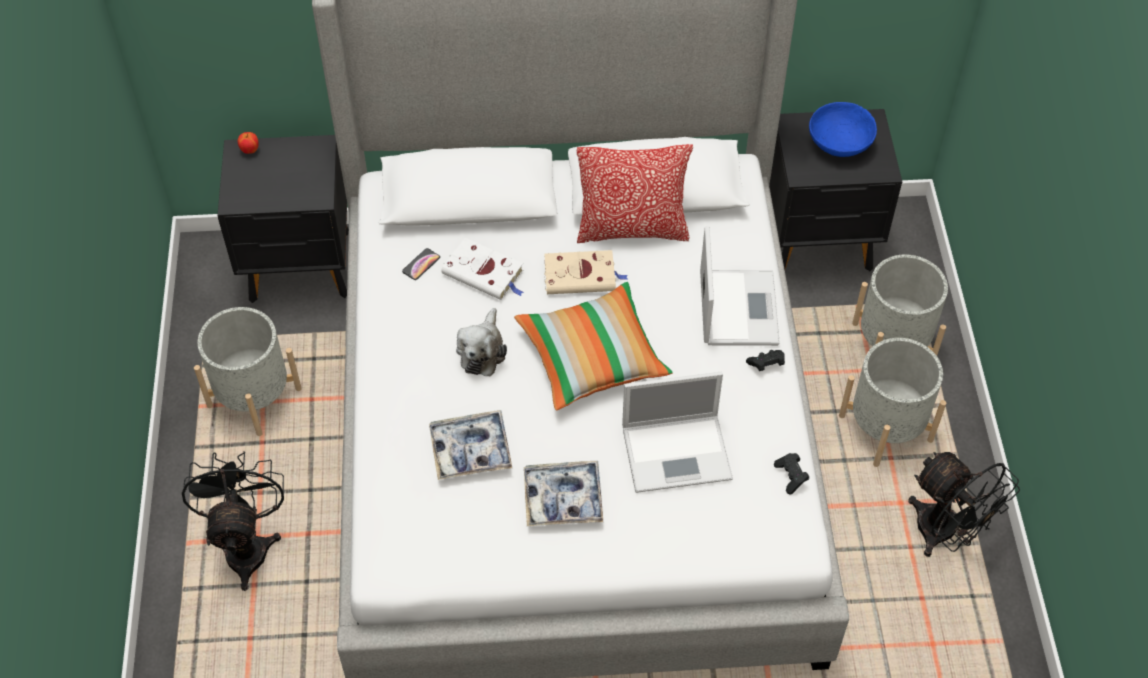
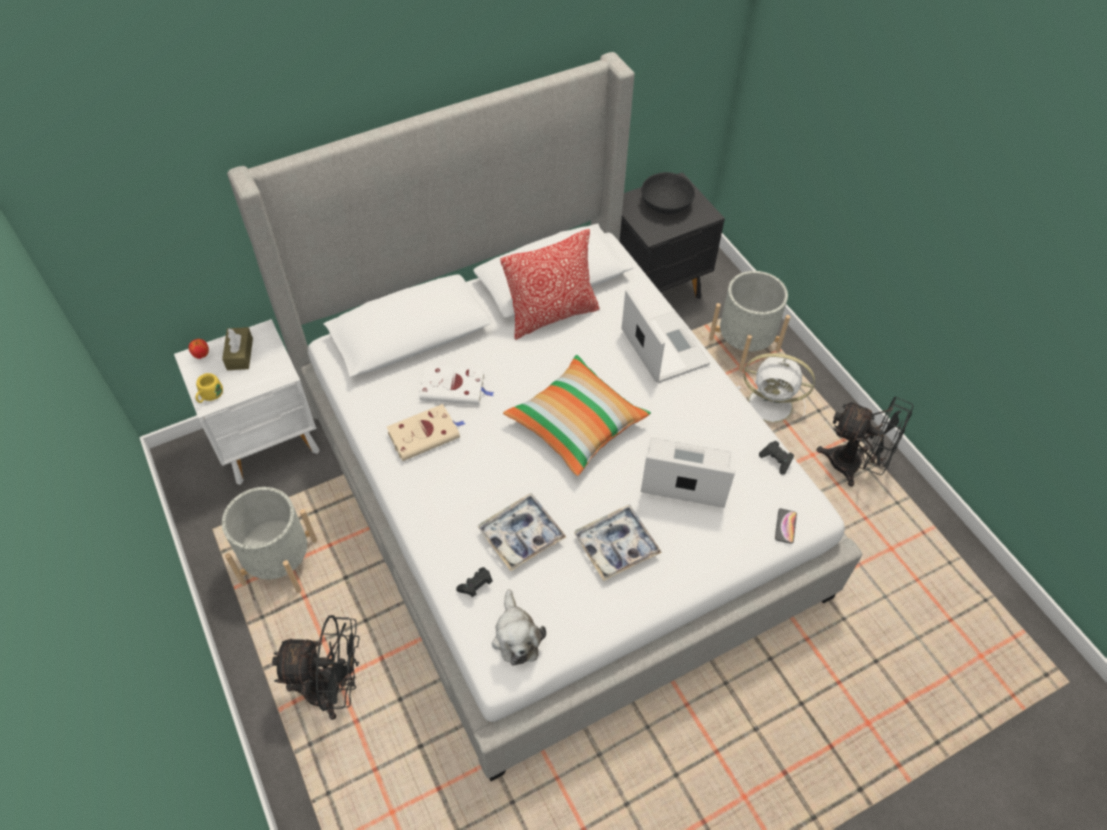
camera: 25 degrees left, 0 degrees up
(238, 196) = (209, 396): none -> yellow mug
(247, 545) = (333, 689): black fan -> black fan turned 120 degrees clockwise
(287, 162) = (240, 354): none -> brown tissue box
(301, 268) = (269, 441): black nightstand -> white nightstand
(421, 264) = (398, 399): phone -> phone (785, 526)
(482, 351) = (486, 450): plush toy -> plush toy (516, 636)
(582, 276) = (533, 363): beige book -> beige book (425, 434)
(678, 452) = (684, 474): laptop -> laptop turned 135 degrees counterclockwise
(766, 364) = (709, 382): black game controller -> black game controller (476, 586)
(839, 143) = (665, 205): blue bowl -> black bowl
(885, 428) = (772, 405): grey planter -> white fan

